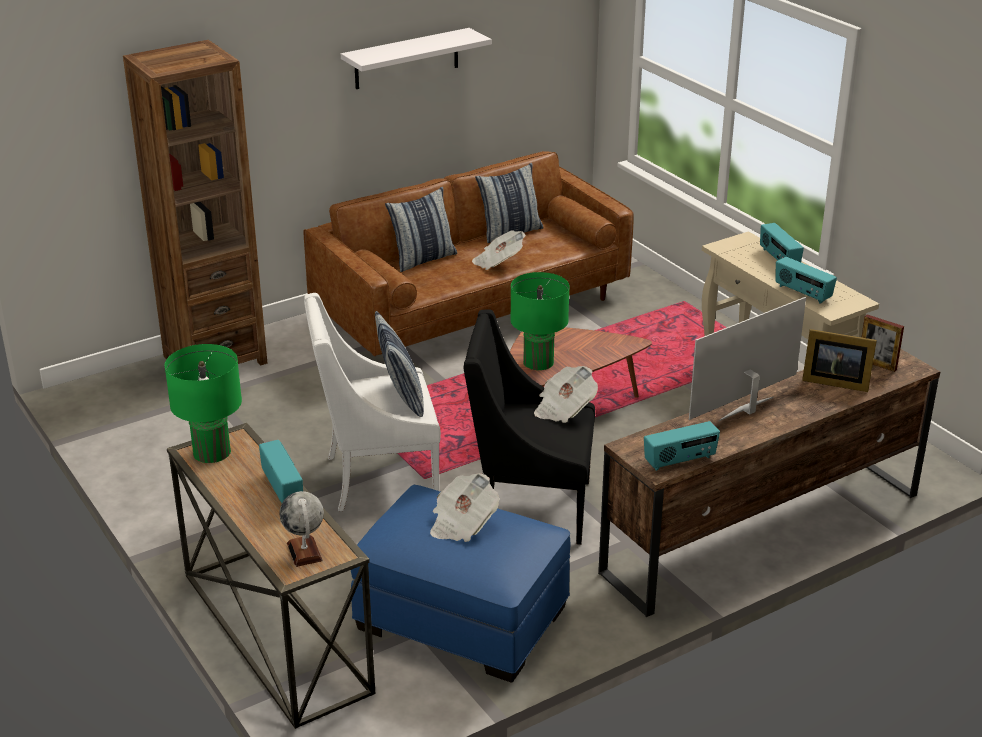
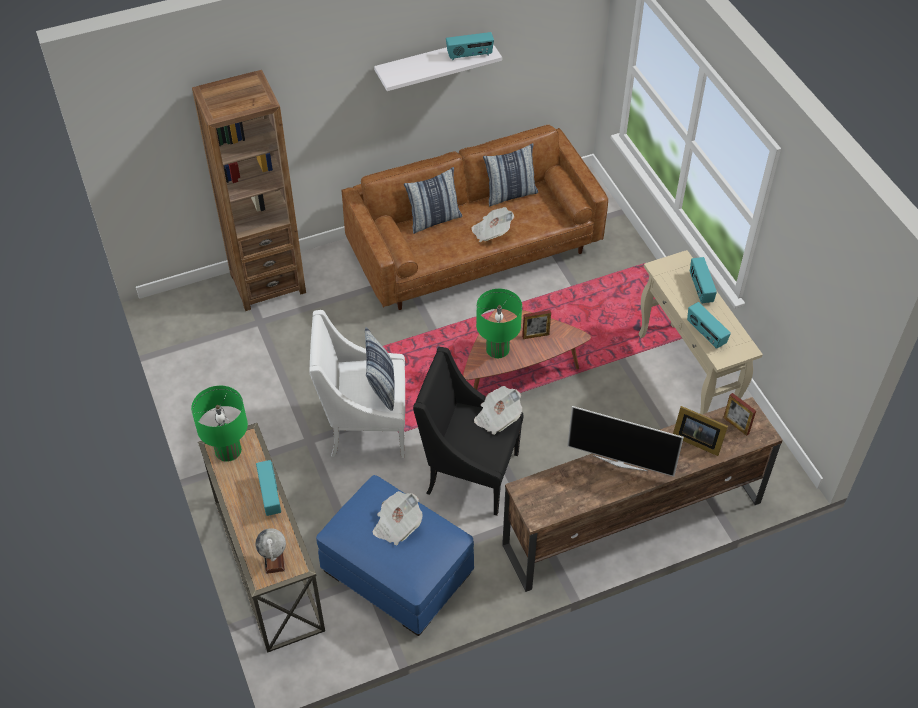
camera: 10 degrees right, 20 degrees up
(582, 346) = (535, 335): none -> picture frame
(680, 461) = (555, 510): radio -> radio (469, 55)
(747, 410) = (620, 462): television -> television turned 135 degrees counterclockwise

